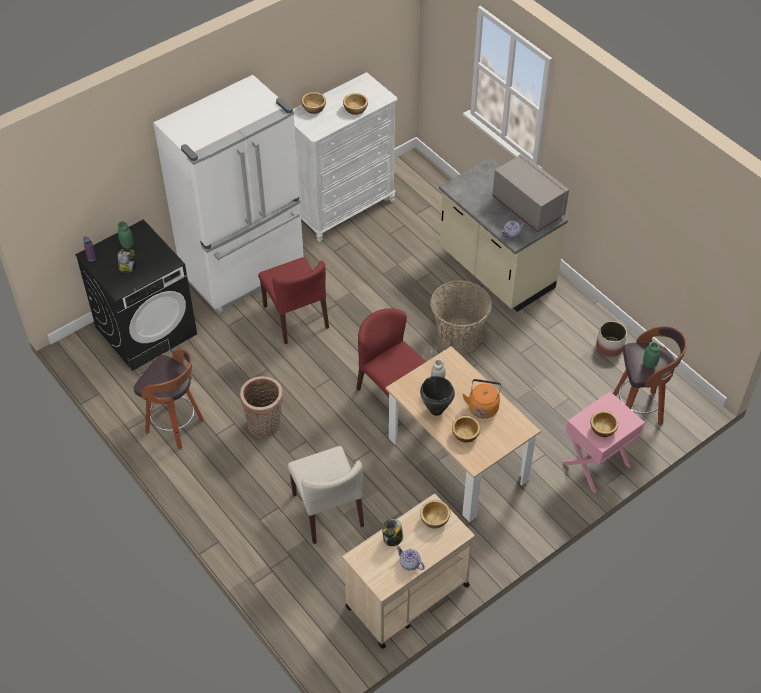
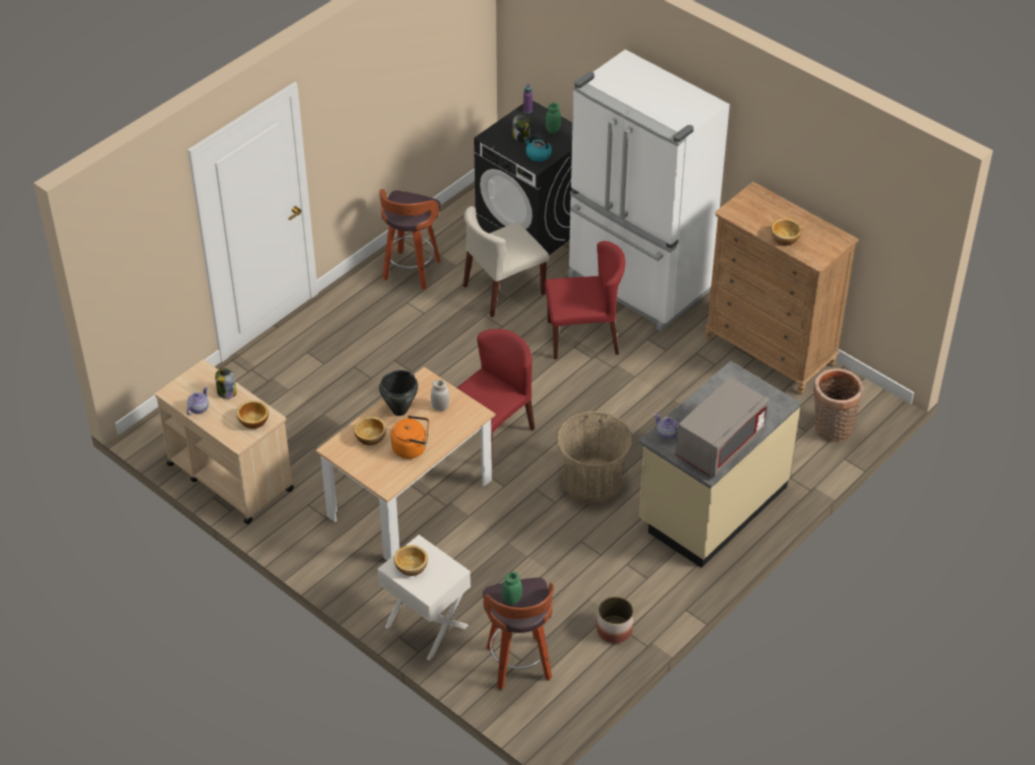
camera: 80 degrees right, 5 degrees down
(158, 259) = (538, 155): none -> kettle
(265, 427) = (424, 337): basket -> basket (831, 430)
(296, 317) = (583, 337): red chair -> red chair turned 150 degrees counterclockwise
(314, 108) = (773, 205): bowl -> none
(328, 510) = (326, 401): beige chair -> beige chair (503, 290)
(343, 208) = (770, 351): white dresser -> brown dresser
(596, 465) = (425, 627): pink nightstand -> white nightstand

